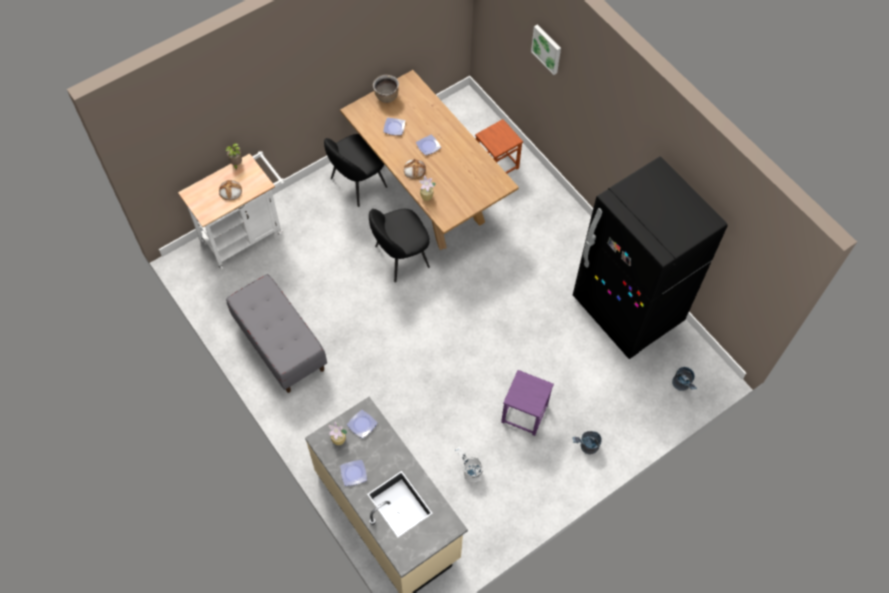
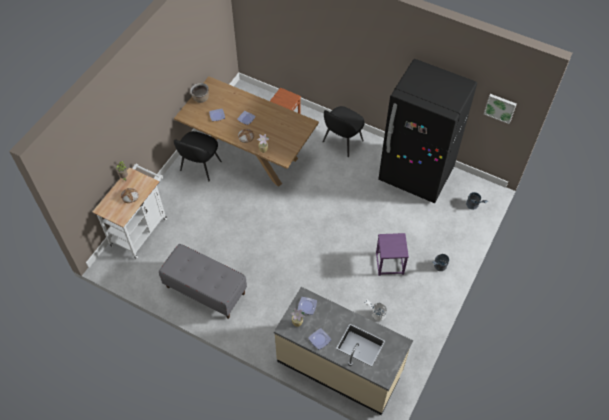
camera: 25 degrees left, 5 degrees down
(400, 257) = (255, 201): black chair -> black chair (342, 142)
(547, 48) = (304, 23): picture -> picture (500, 107)

